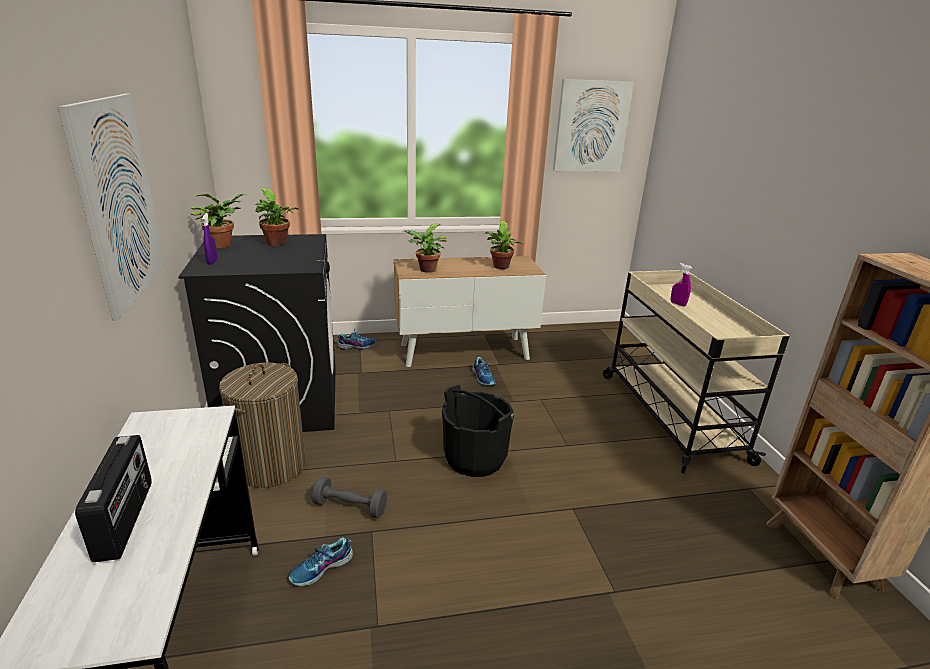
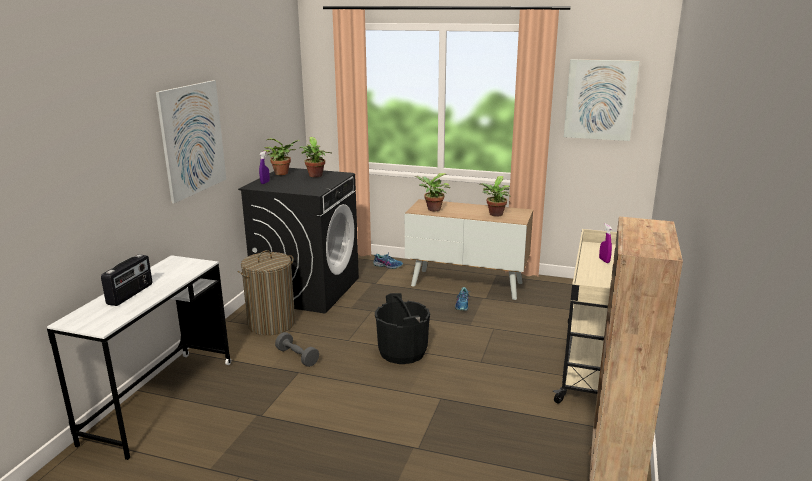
camera: 30 degrees right, 5 degrees down
(322, 569) = (255, 381): shoe -> none

